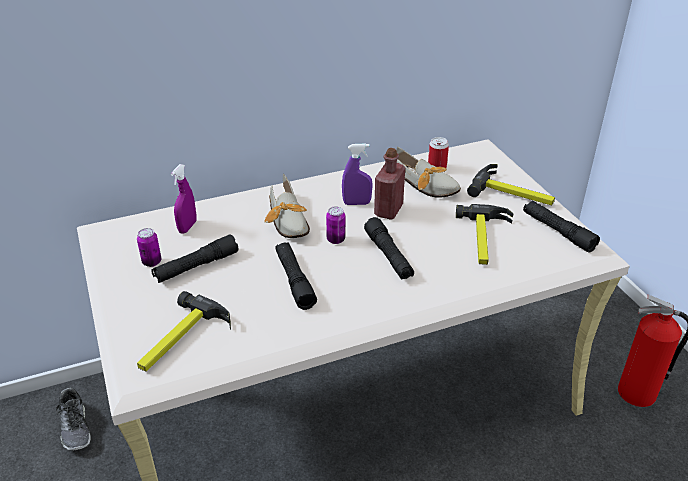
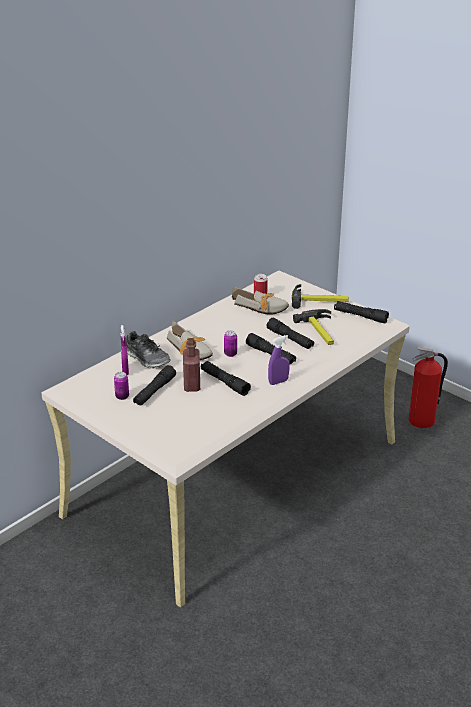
camera: 25 degrees left, 5 degrees down
(76, 427) = (55, 557): shoe -> shoe (146, 359)
(182, 340) = (185, 430): hammer -> none
(356, 203) = (225, 330): purple spray bottle -> purple spray bottle (278, 382)
(388, 210) = (249, 329): red bottle -> red bottle (192, 385)
(432, 240) = (290, 339): none -> black flashlight

